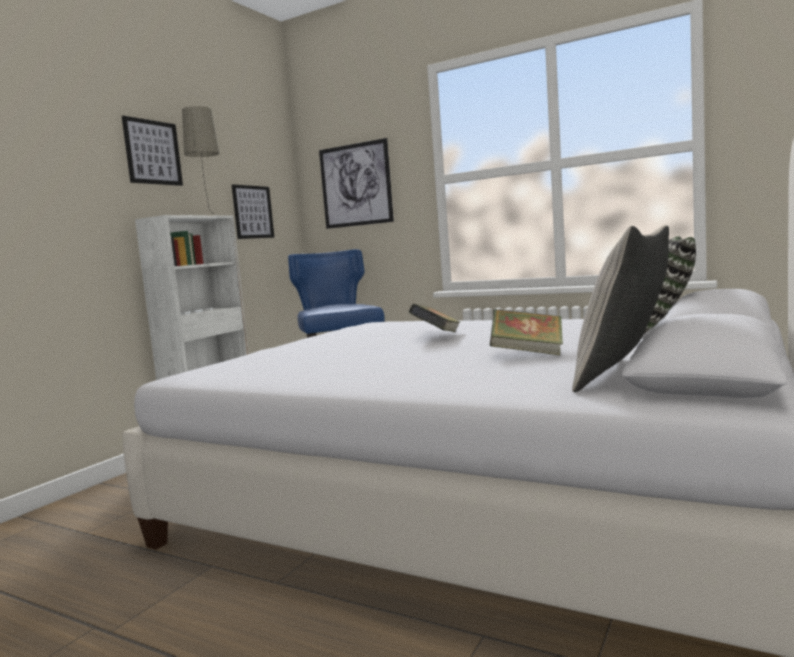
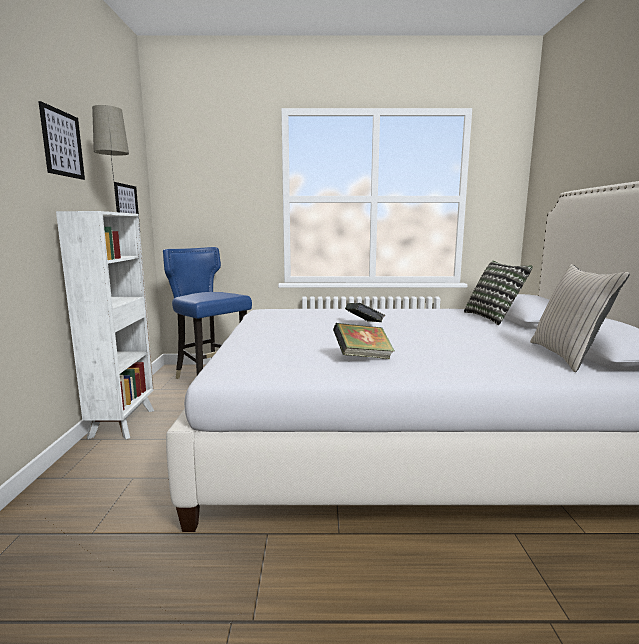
camera: 30 degrees left, 5 degrees up
(356, 185) = (210, 193): picture -> none
(527, 353) = (465, 340): book -> book (363, 357)

